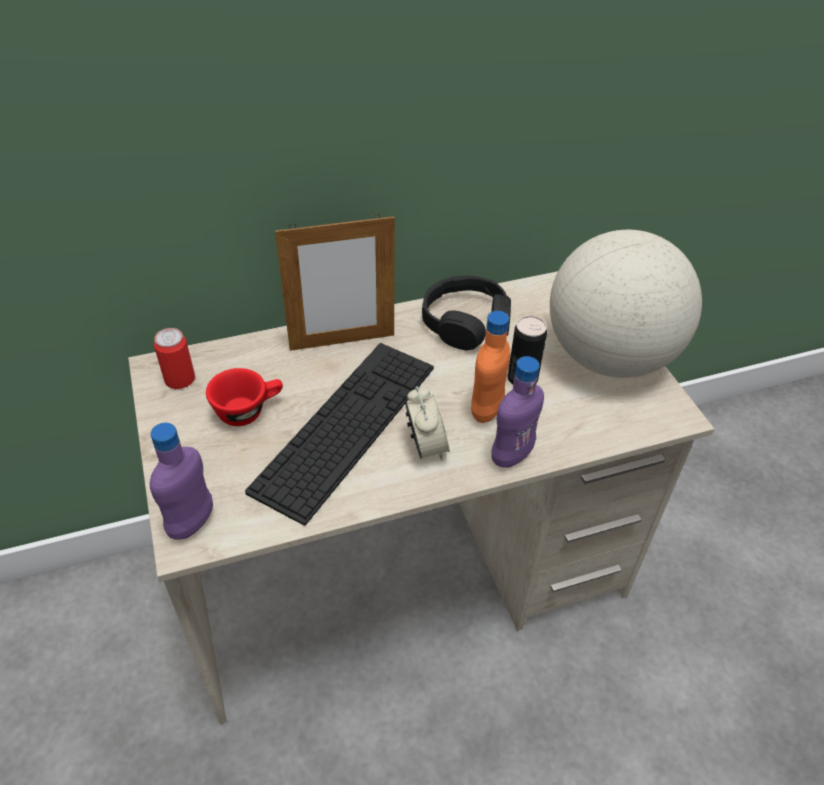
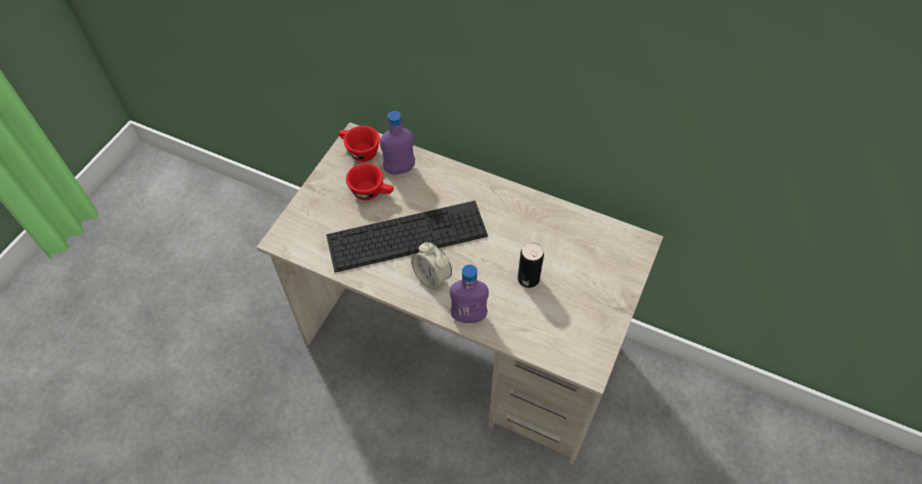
camera: 45 degrees right, 10 degrees up
(180, 379) = (359, 151): can -> red cup
(192, 523) = (292, 233): purple bottle -> purple bottle (399, 169)
(342, 342) = (457, 185): picture frame -> none
(426, 446) = (432, 277): alarm clock -> alarm clock turned 105 degrees clockwise
(466, 323) = (538, 222): black headphones -> none
(486, 410) = (486, 281): orange bottle -> none
(609, 357) = (596, 304): globe -> none

